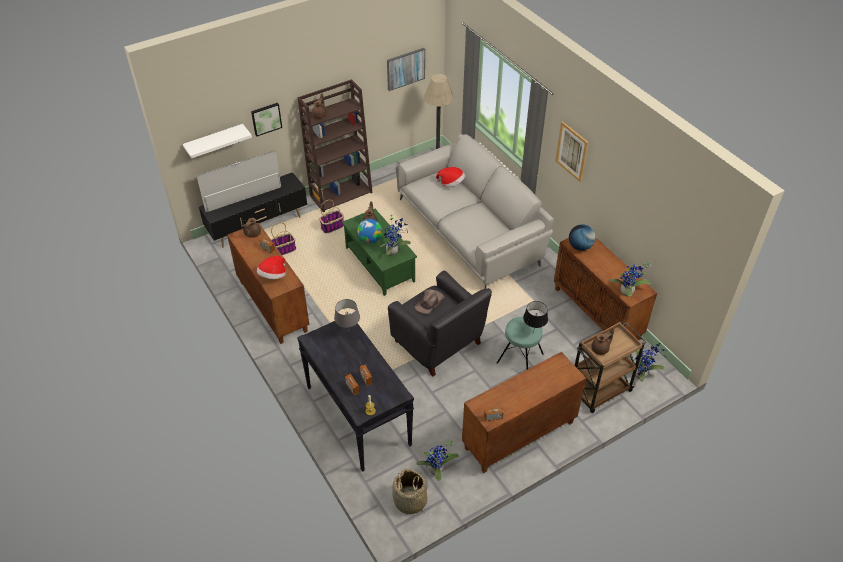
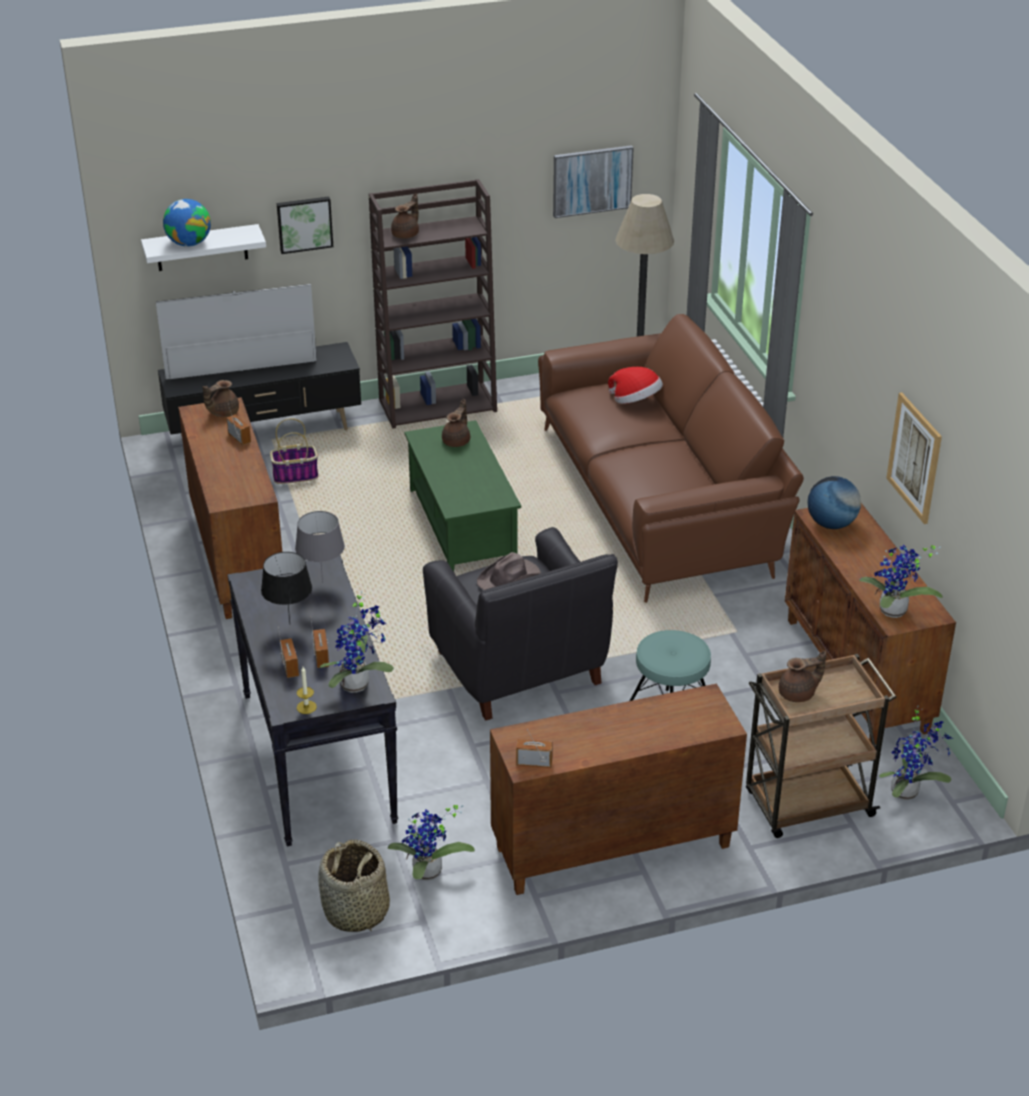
camera: 15 degrees right, 10 degrees down
(273, 276) = (230, 480): hat -> none
(332, 226) = (400, 453): basket -> none
(370, 240) = (444, 467): globe -> globe (189, 243)
(394, 251) = (481, 491): potted plant -> potted plant (358, 685)
(470, 231) = (659, 499): grey sofa -> brown sofa
(533, 333) = (688, 659): black table lamp -> black table lamp (289, 625)
(572, 151) = (842, 335): picture -> picture (914, 457)

